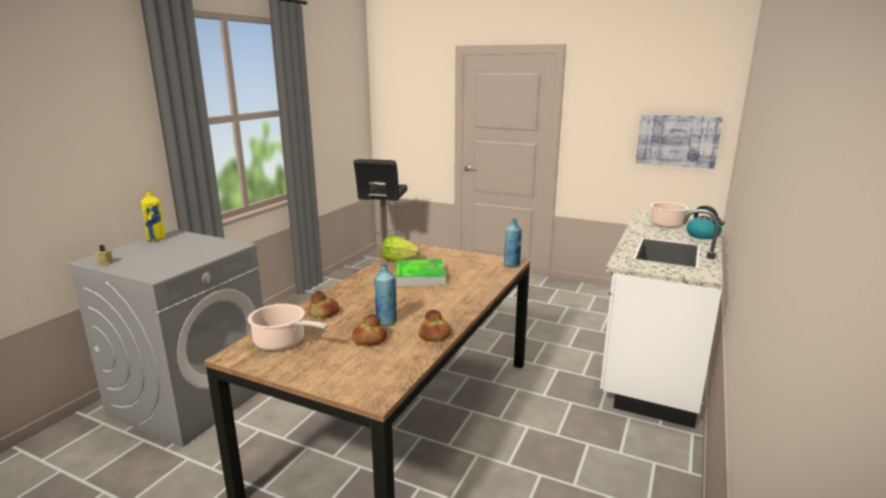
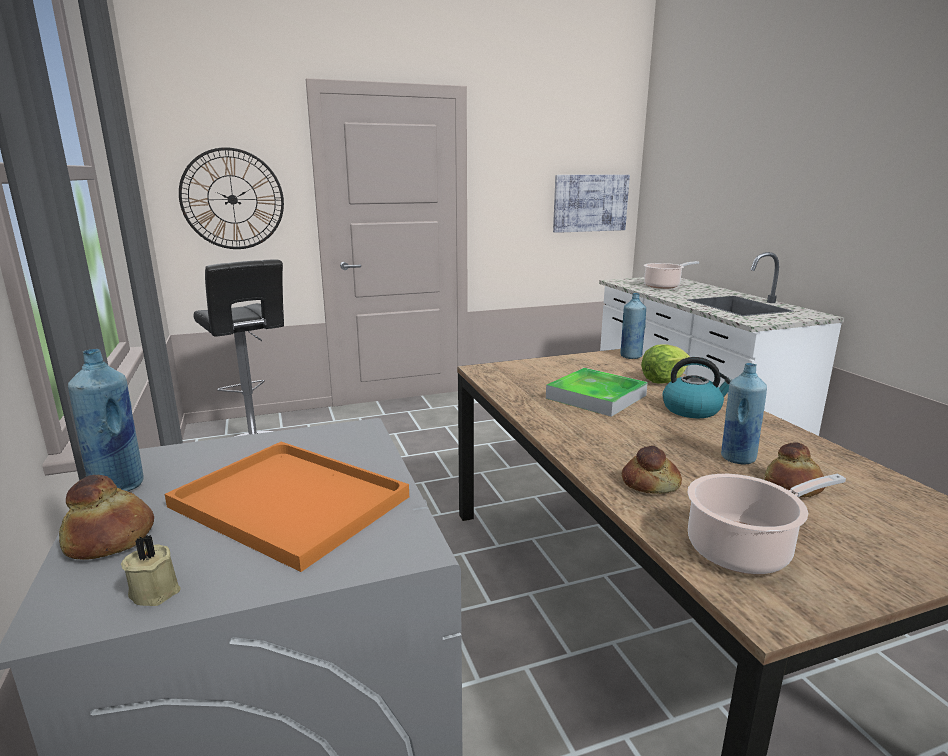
camera: 45 degrees left, 0 degrees up
(156, 239) = (119, 486): yellow bottle -> blue bottle
(169, 257) = (294, 502): none -> orange tray
(398, 260) = (515, 388): lettuce -> lettuce (664, 380)
(410, 120) = (232, 199): none -> wall clock
(435, 335) = (813, 448): bread -> bread (111, 538)
(703, 235) = (710, 288): kettle -> kettle (692, 410)

